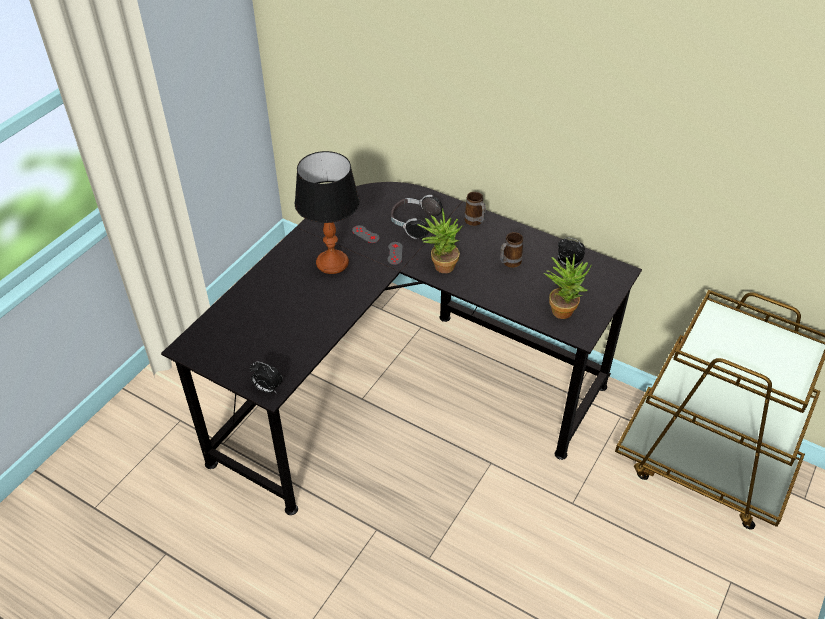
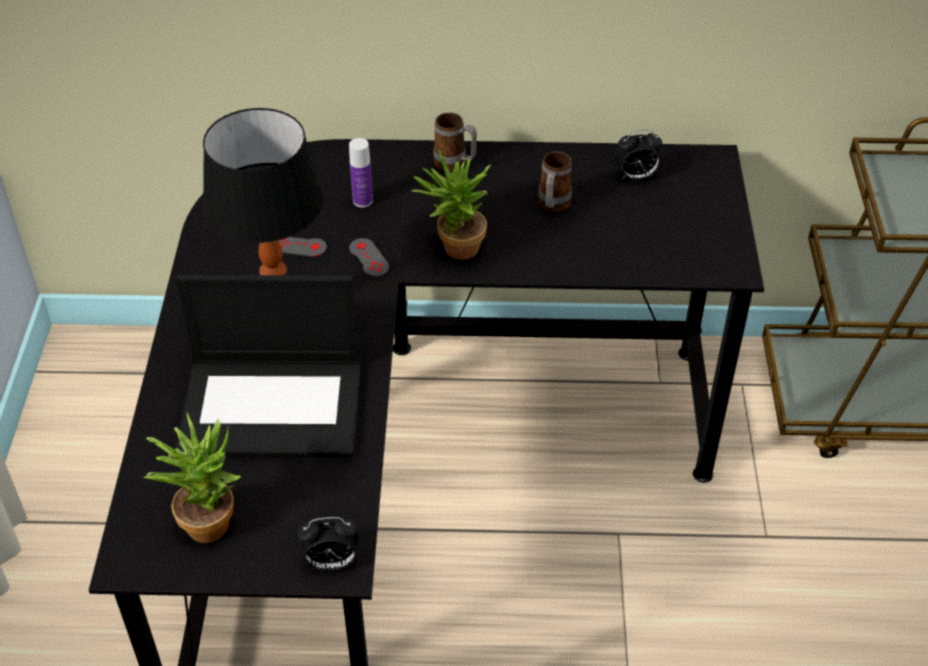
camera: 30 degrees left, 0 degrees up
(296, 306) = (274, 406): none -> laptop
(414, 223) = (362, 201): headphones -> bottle
(563, 308) = (679, 241): potted plant -> potted plant (207, 518)

